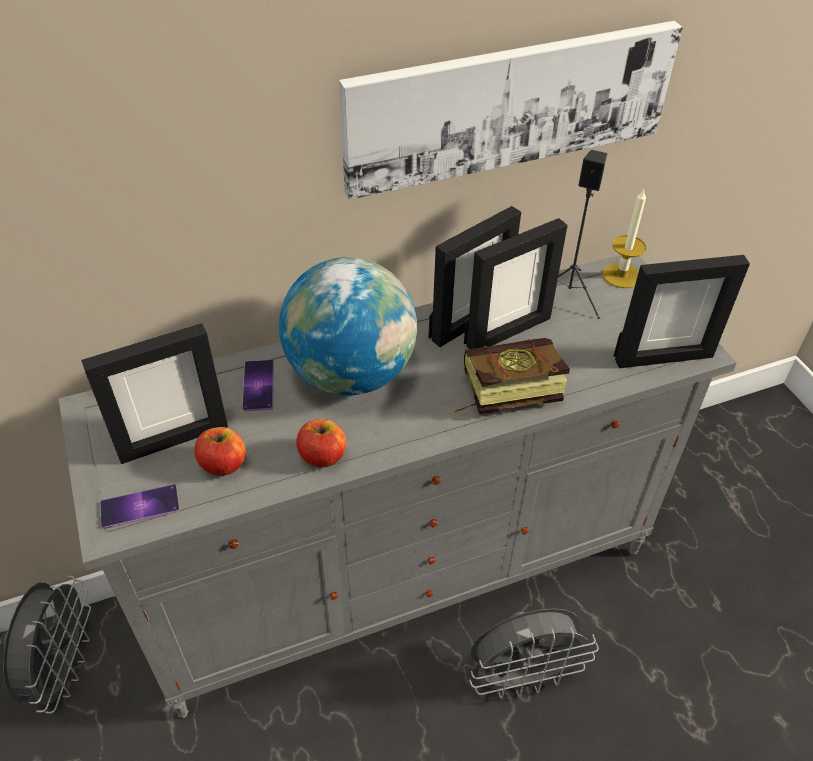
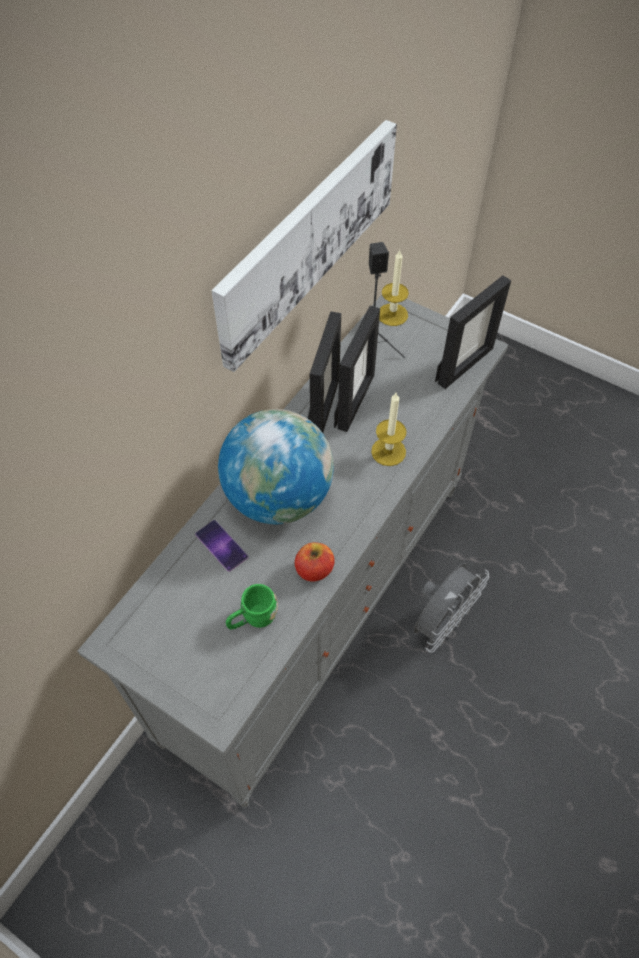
camera: 35 degrees left, 10 degrees up
(63, 669) = (128, 840): grey fan -> none
(140, 506) = (224, 688): phone -> none
(173, 438) = (198, 624): picture frame -> none
(223, 464) = (253, 619): apple -> green mug
(500, 393) = (388, 451): book -> candle

